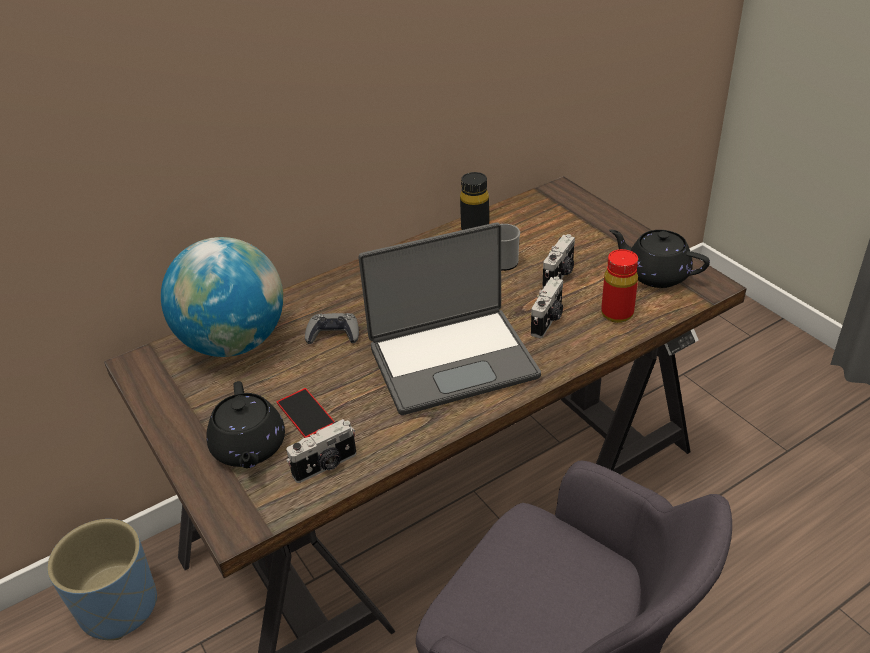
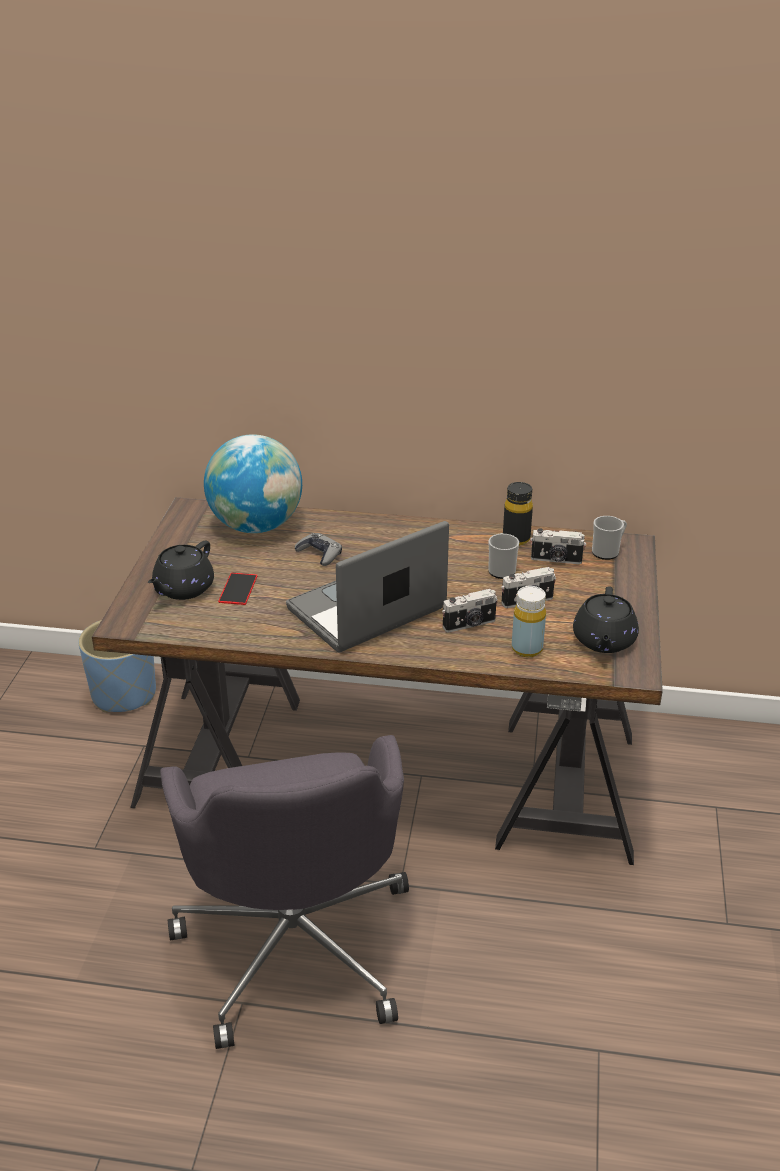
camera: 40 degrees right, 5 degrees down
(326, 466) = (208, 623): camera -> camera (556, 560)
(452, 360) = (367, 611): laptop -> laptop turned 120 degrees clockwise
(553, 205) = (608, 551): none -> mug
(617, 314) = (527, 649): red bottle -> yellow bottle
(655, 274) = (603, 641): black teapot -> black teapot turned 150 degrees counterclockwise

